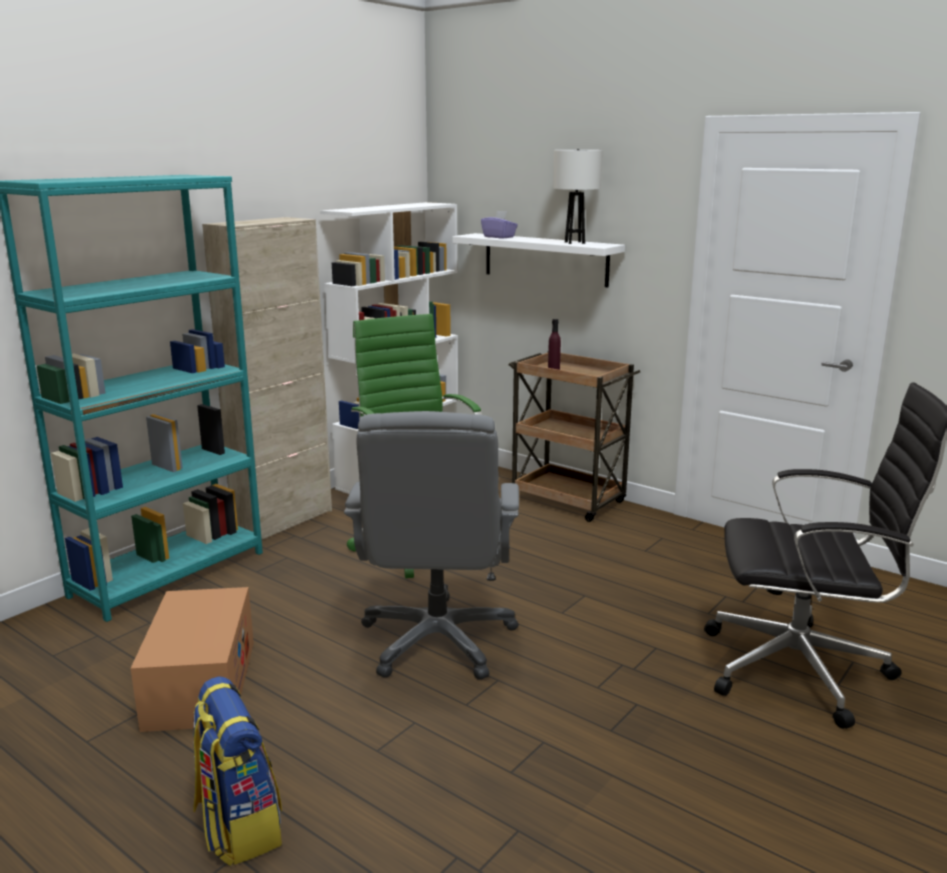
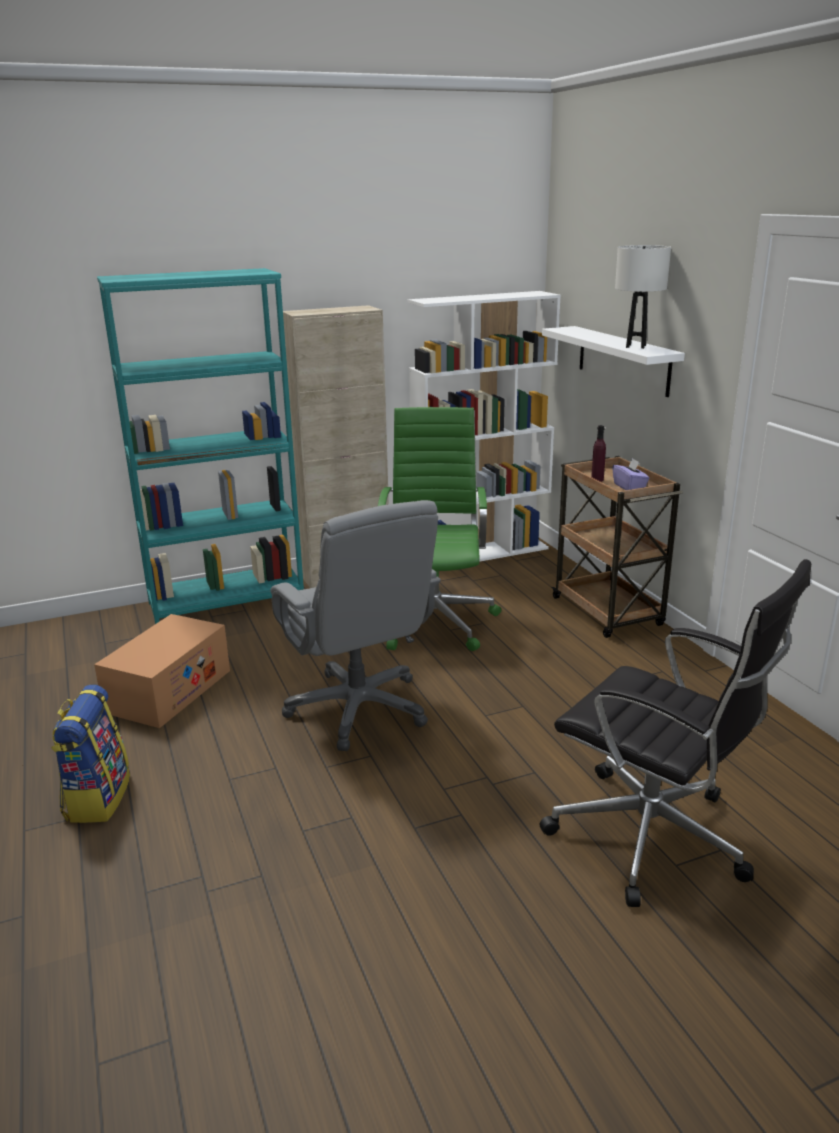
camera: 30 degrees right, 5 degrees up
(438, 640) = (359, 709): grey office chair -> grey office chair turned 60 degrees counterclockwise
(499, 237) = (581, 333): purple tissue box -> purple tissue box (629, 487)

